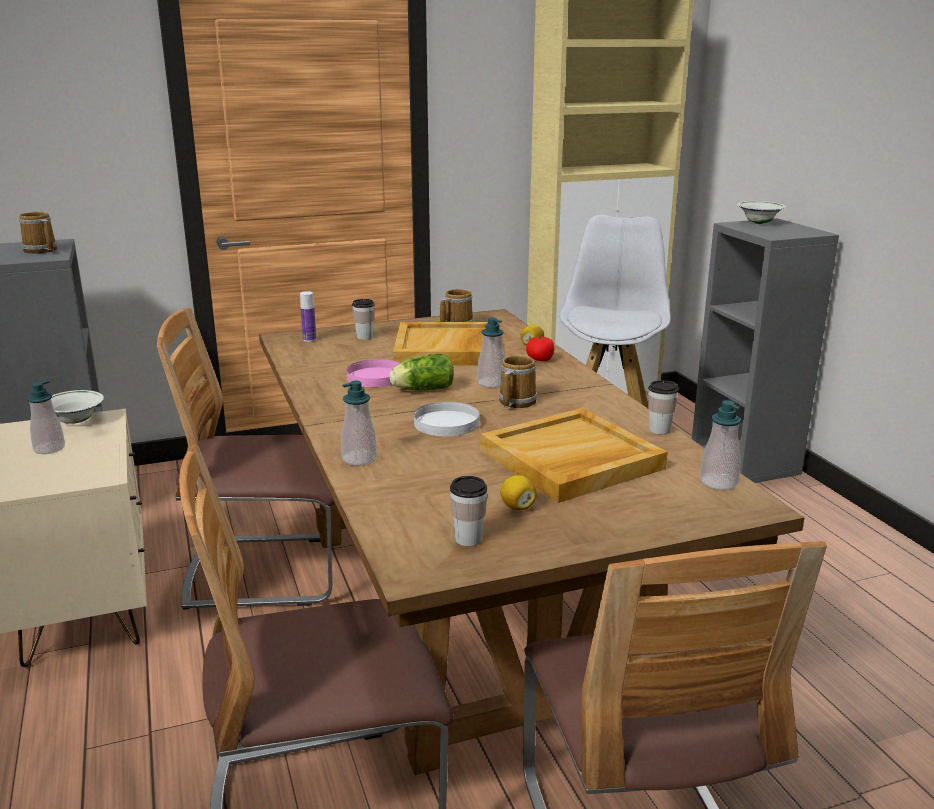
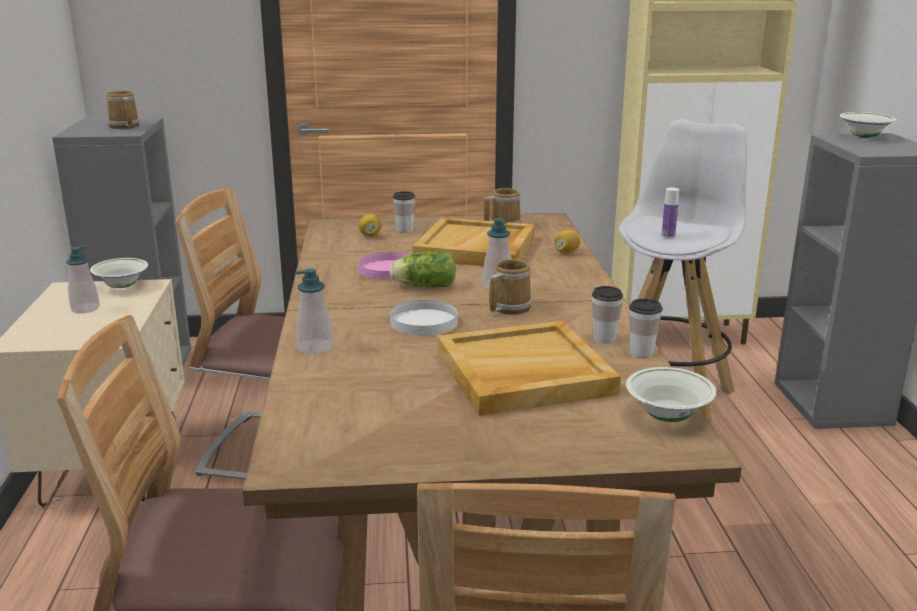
camera: 15 degrees right, 0 degrees up
(309, 339) = (351, 228): bottle -> bottle (668, 236)
(468, 539) = (362, 440): cup -> cup (604, 338)
(517, 507) = (434, 414): lemon -> lemon (370, 235)
(540, 359) = (565, 267): tomato -> none
(718, 482) = (667, 417): soap dispenser -> white bowl

